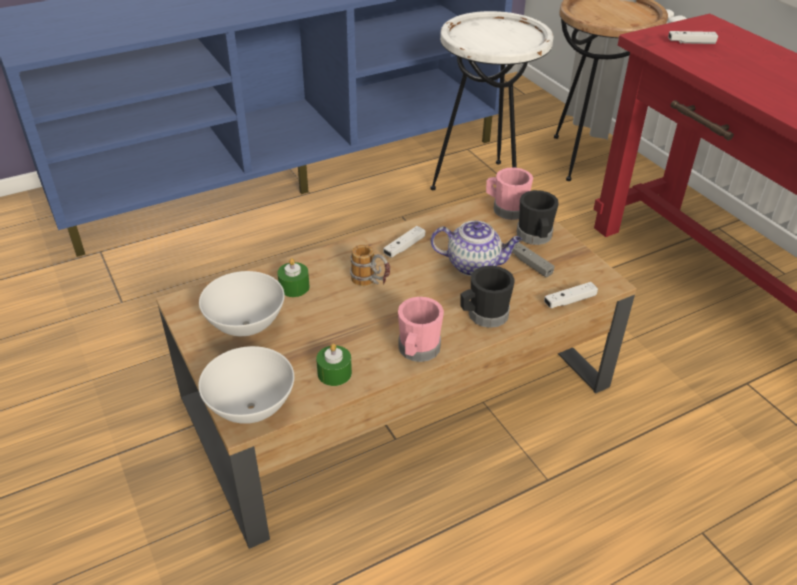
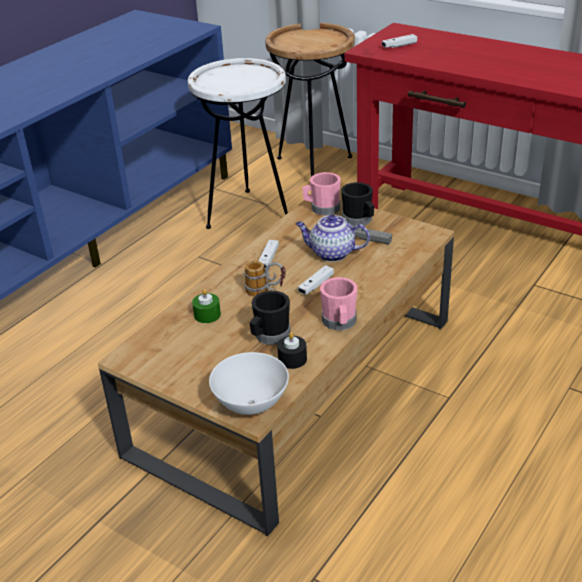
camera: 25 degrees left, 5 degrees down
(245, 327) = (194, 355): white bowl -> none
(334, 373) = (292, 359): green candle -> black candle
(474, 265) = (331, 253): teapot -> teapot turned 150 degrees counterclockwise
(483, 316) = (366, 284): black mug -> black mug (269, 336)
(569, 301) = (417, 254): white game controller -> white game controller (316, 285)

